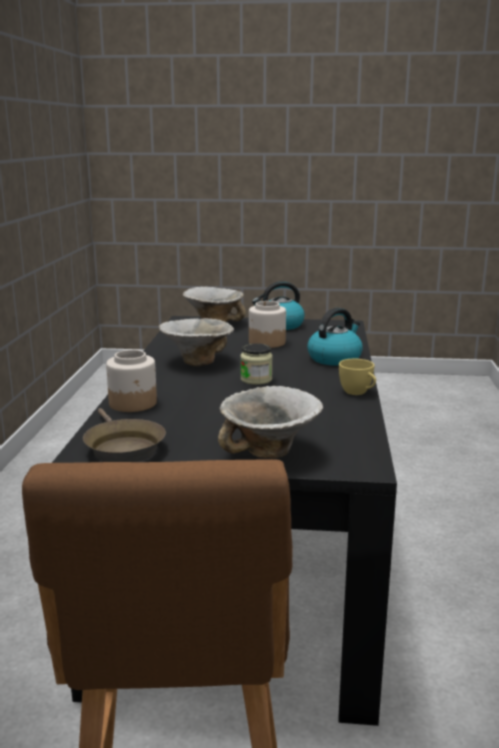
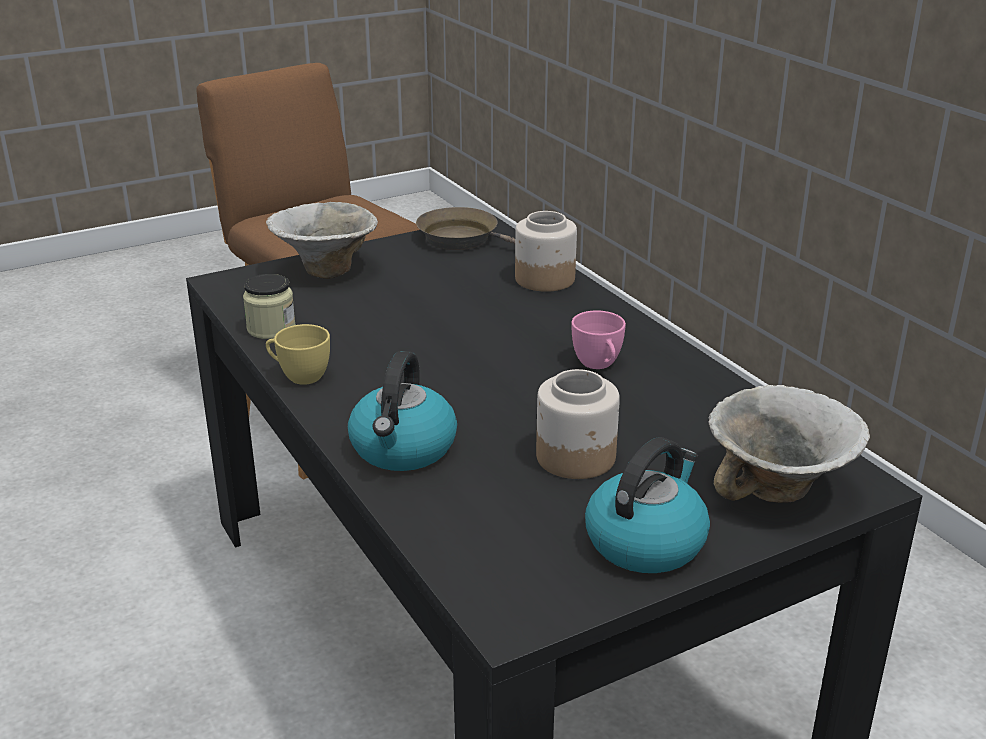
camera: 145 degrees right, 10 degrees up
(197, 362) = (599, 365): bowl -> pink cup
(256, 379) = (464, 357): jar -> jar (271, 329)

